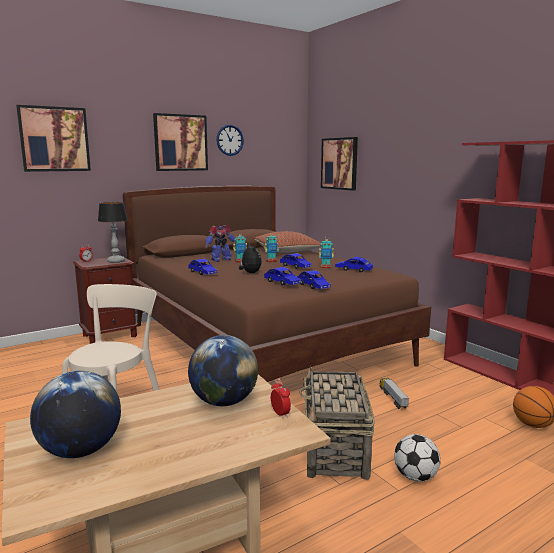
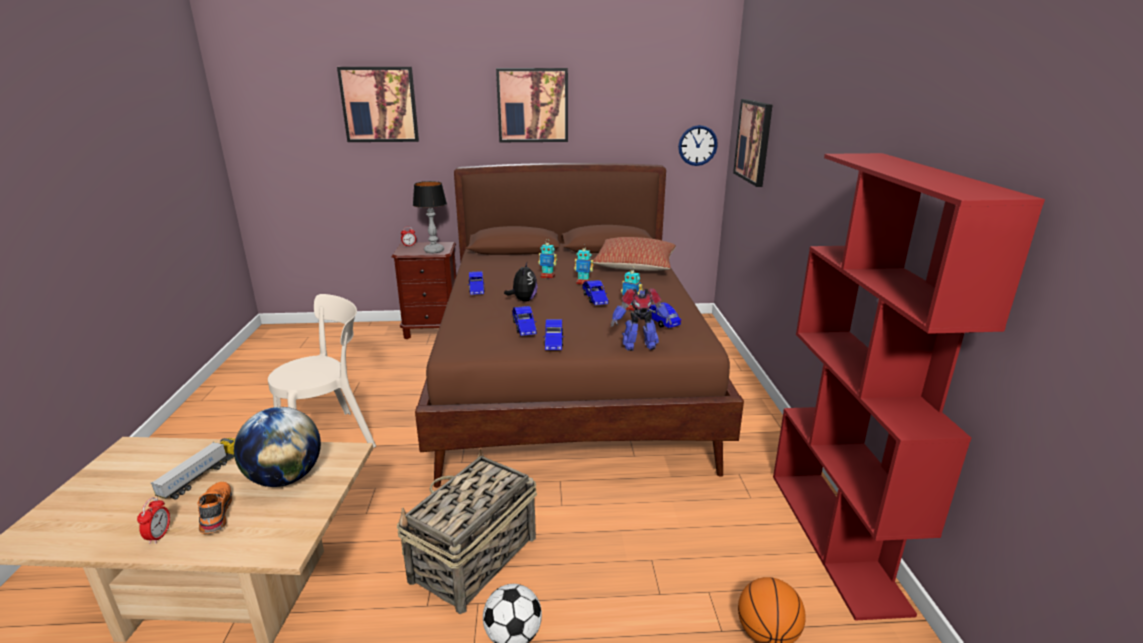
camera: 30 degrees right, 10 degrees up
(81, 451) = (118, 491): globe -> none
(204, 434) = (215, 513): none -> orange shoe
(220, 260) = (532, 269): toy robot -> toy robot (638, 345)
(230, 140) = (604, 100): wall clock -> wall clock (697, 145)
(280, 413) = (305, 515): alarm clock -> alarm clock (159, 536)
(392, 398) = (625, 514): toy truck -> toy truck (203, 476)

